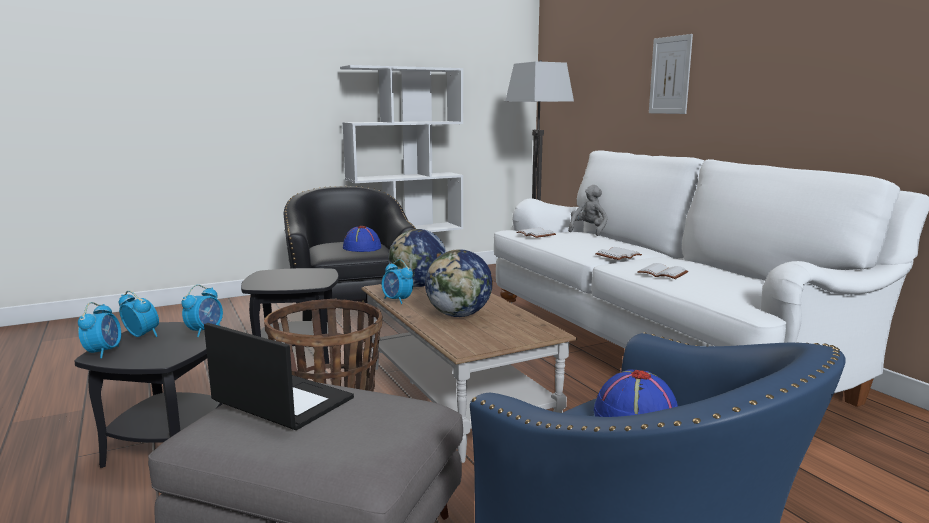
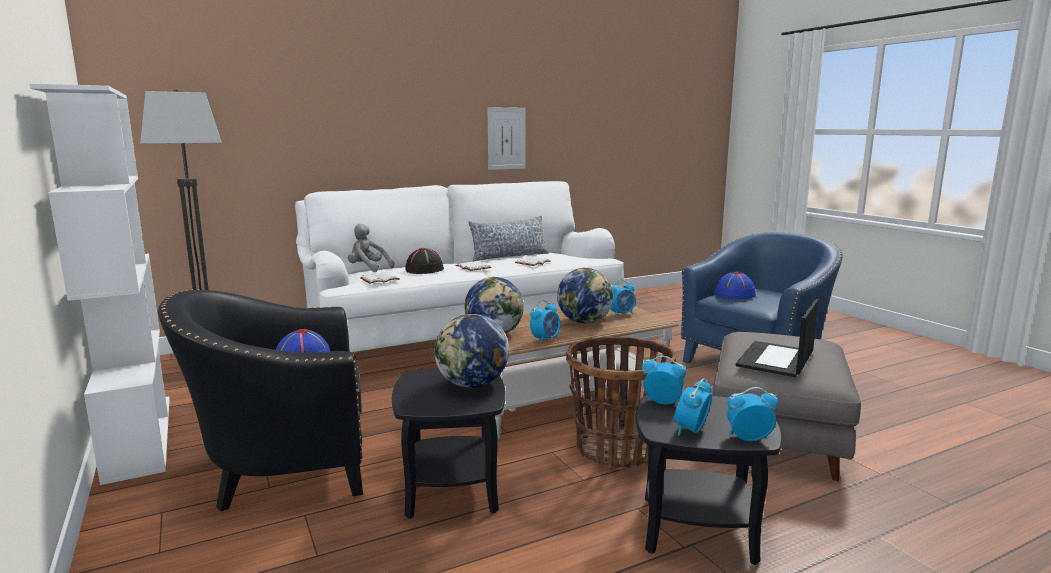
camera: 90 degrees left, 0 degrees up
(293, 282) = (472, 385): none -> globe
(494, 332) = (621, 314): none -> alarm clock
(589, 242) = (424, 270): none -> black hat
(670, 75) = (348, 116): picture -> picture (506, 138)
(710, 267) = (509, 256): none -> pillow

